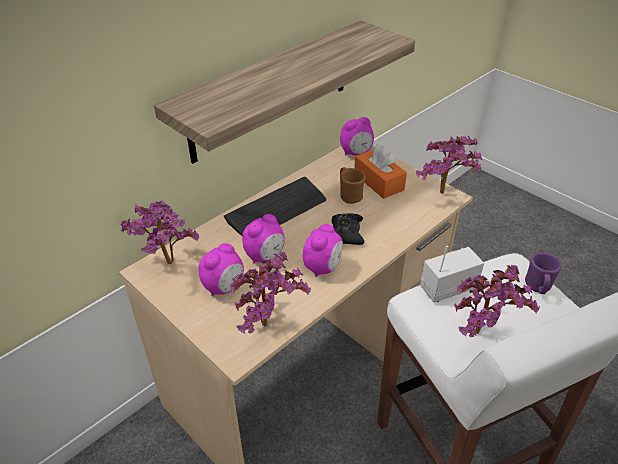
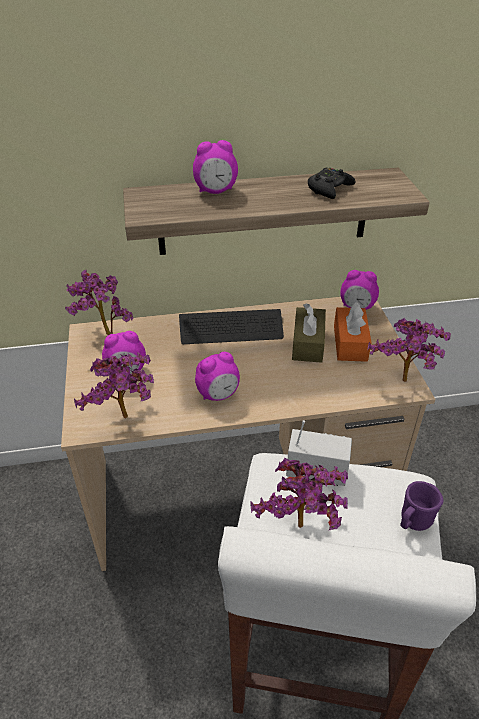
camera: 35 degrees right, 0 degrees up
(265, 256) = (182, 363): alarm clock -> alarm clock (216, 191)
(347, 233) = (270, 375): black game controller -> black game controller (329, 189)
(349, 195) = (308, 343): brown mug -> brown tissue box

